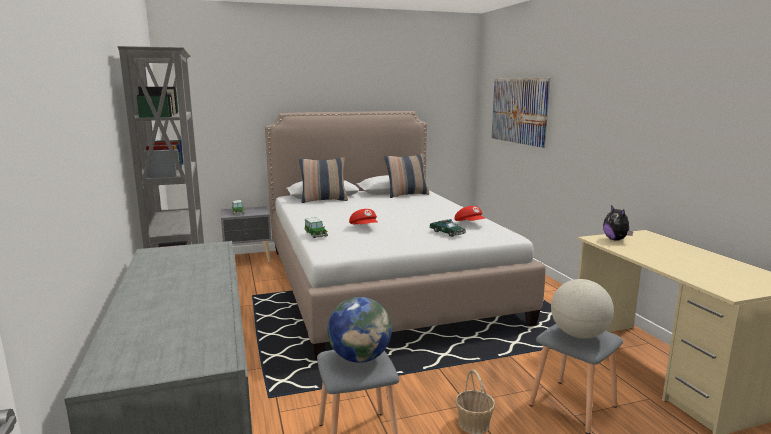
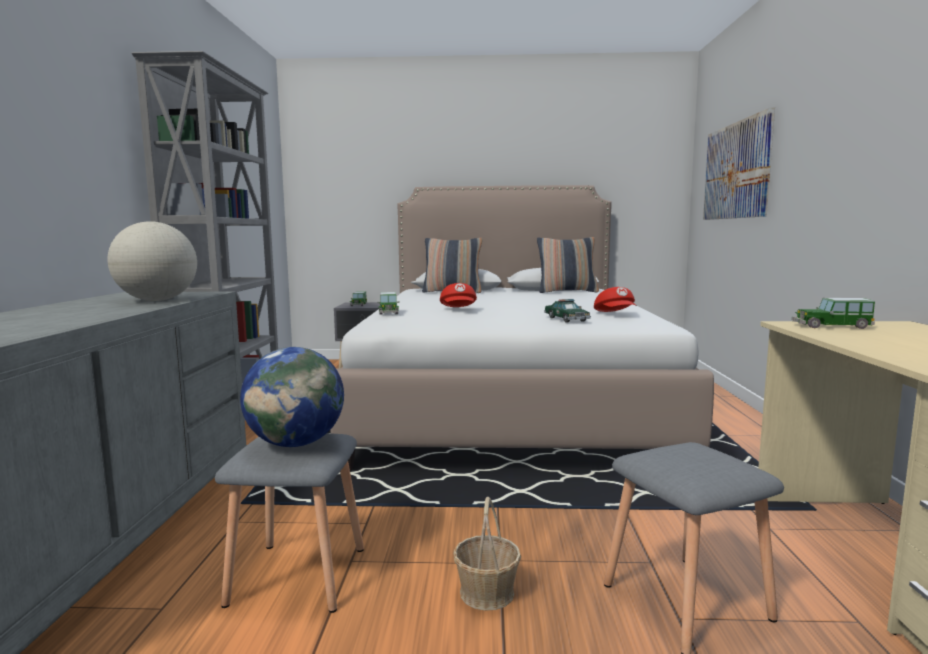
camera: 20 degrees right, 5 degrees down
(578, 335) = (687, 463): globe -> globe (157, 300)
(616, 240) = (831, 326): plush toy -> toy car

